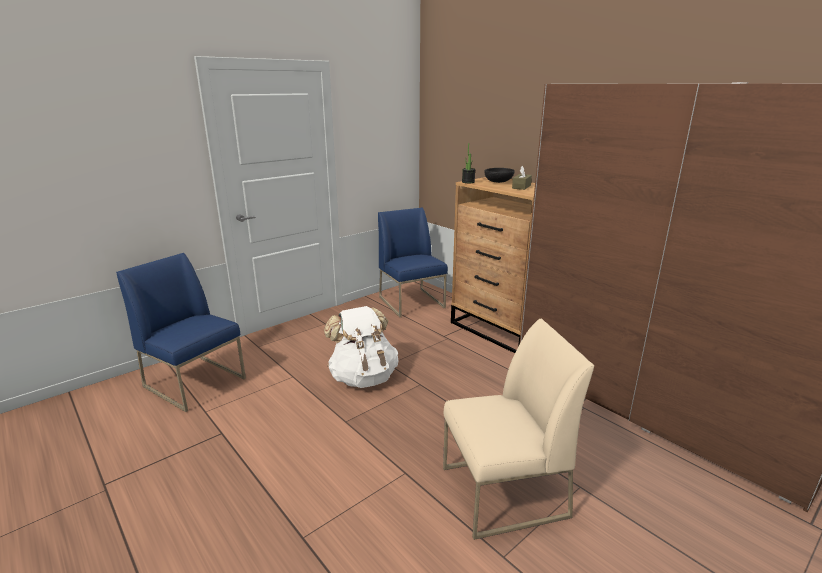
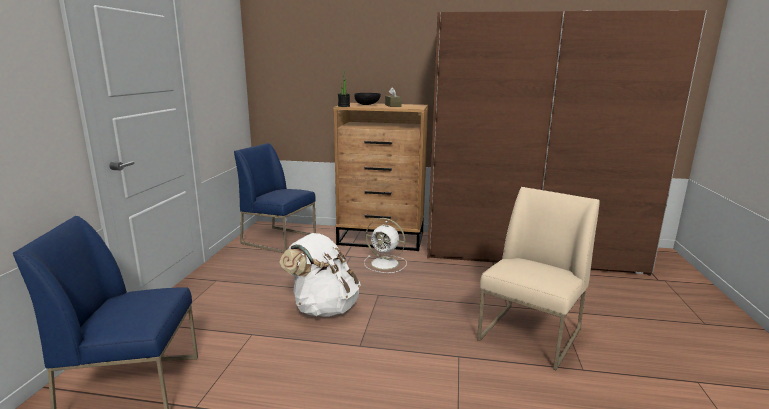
camera: 40 degrees left, 5 degrees down
(468, 357) = (386, 264): none -> white fan

